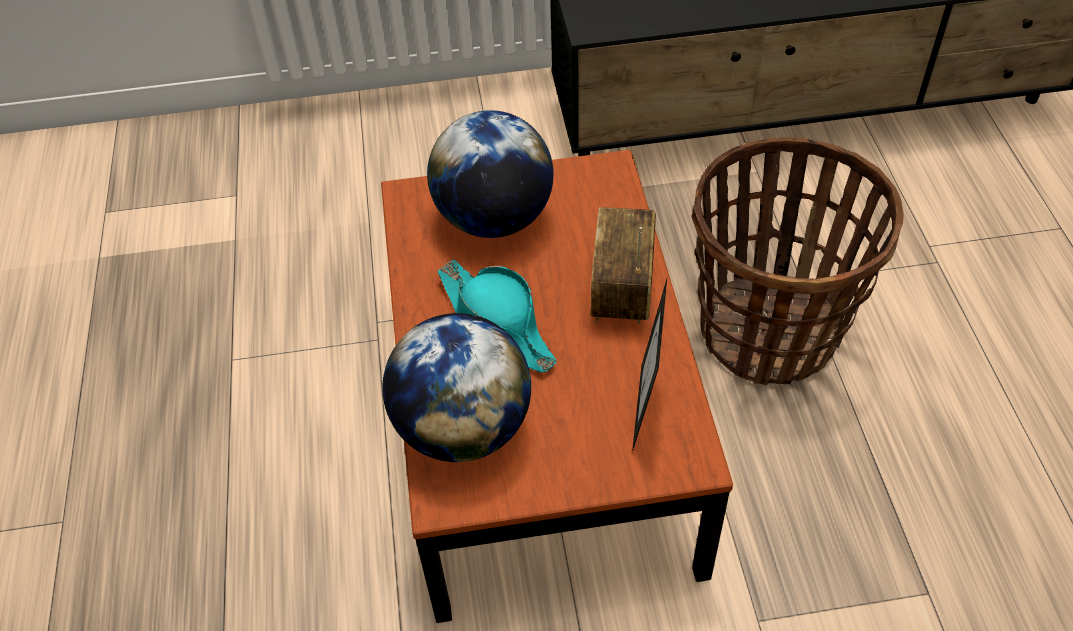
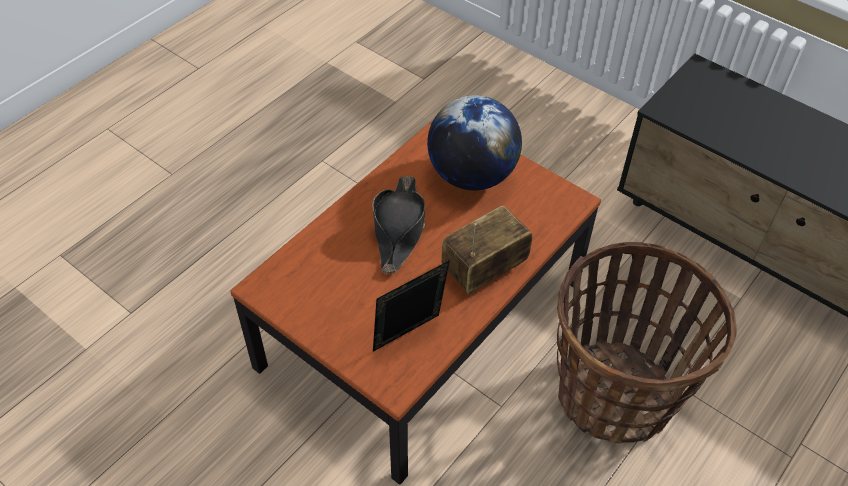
camera: 45 degrees right, 0 degrees up
(463, 428) = (314, 264): globe -> none
(497, 323) = (399, 229): turquoise hat -> black hat

